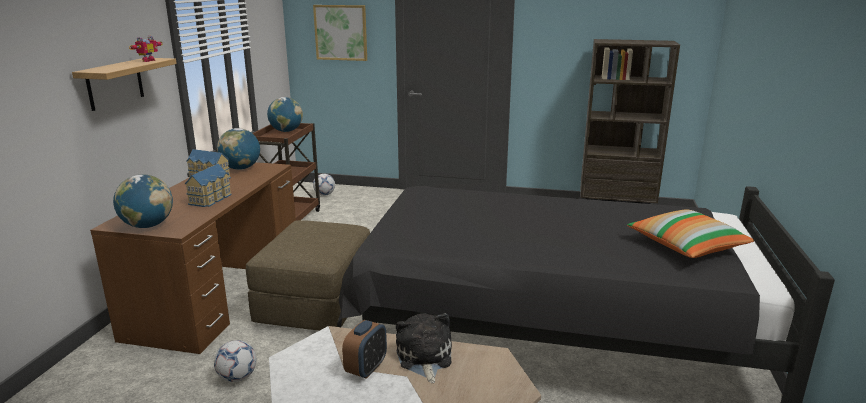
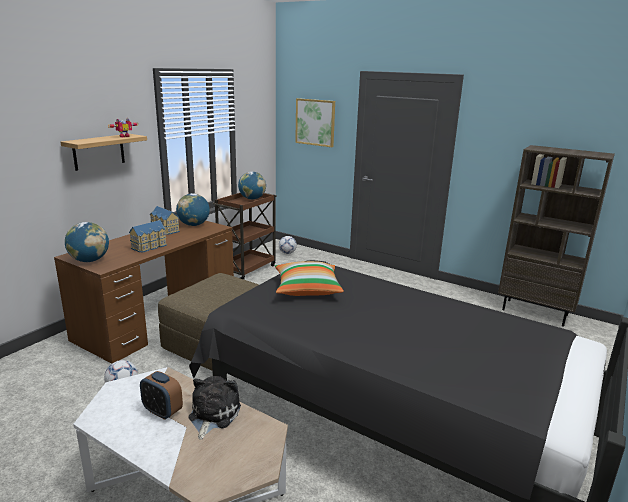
camera: 20 degrees right, 0 degrees up
(366, 368) = (162, 411): alarm clock -> alarm clock turned 75 degrees clockwise
(686, 246) = (508, 368): pillow -> pillow (307, 289)

